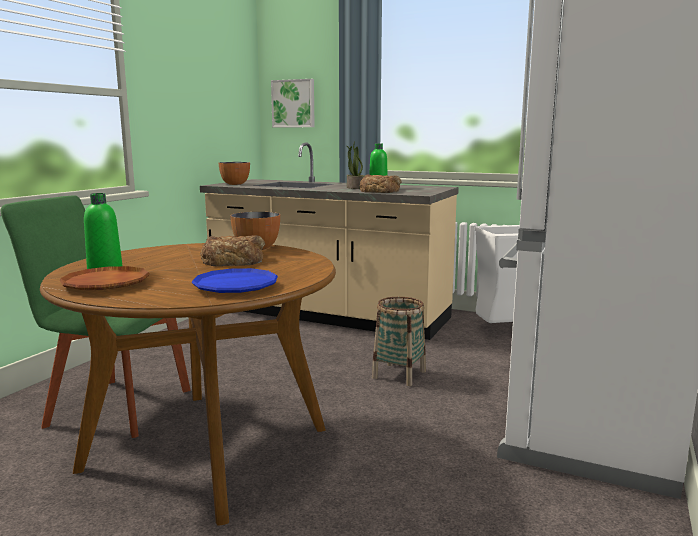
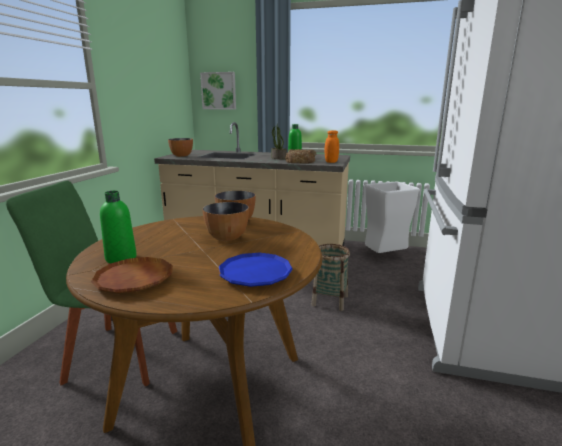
camera: 10 degrees left, 5 degrees up
(233, 260) = (227, 238): bread -> bowl
(420, 192) = (331, 162): none -> orange jar

